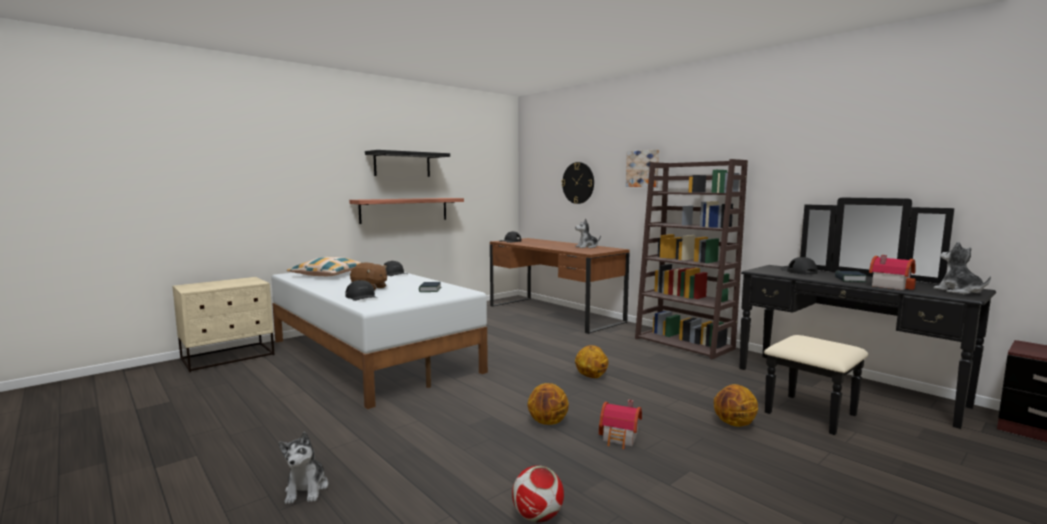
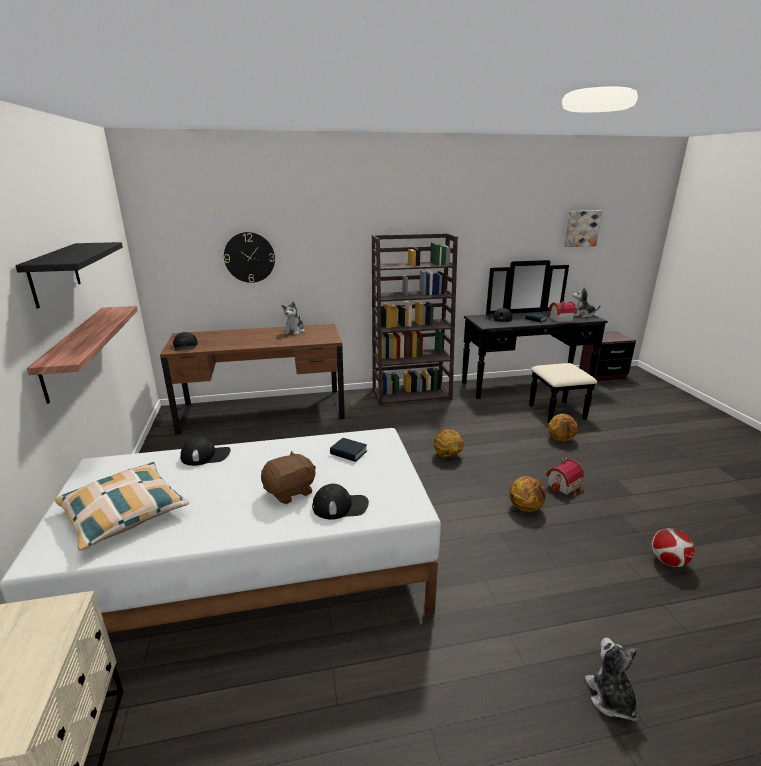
camera: 60 degrees left, 15 degrees up
(306, 489) = (610, 697): plush toy -> plush toy turned 120 degrees counterclockwise
(643, 168) = (340, 240): picture -> picture (581, 228)

